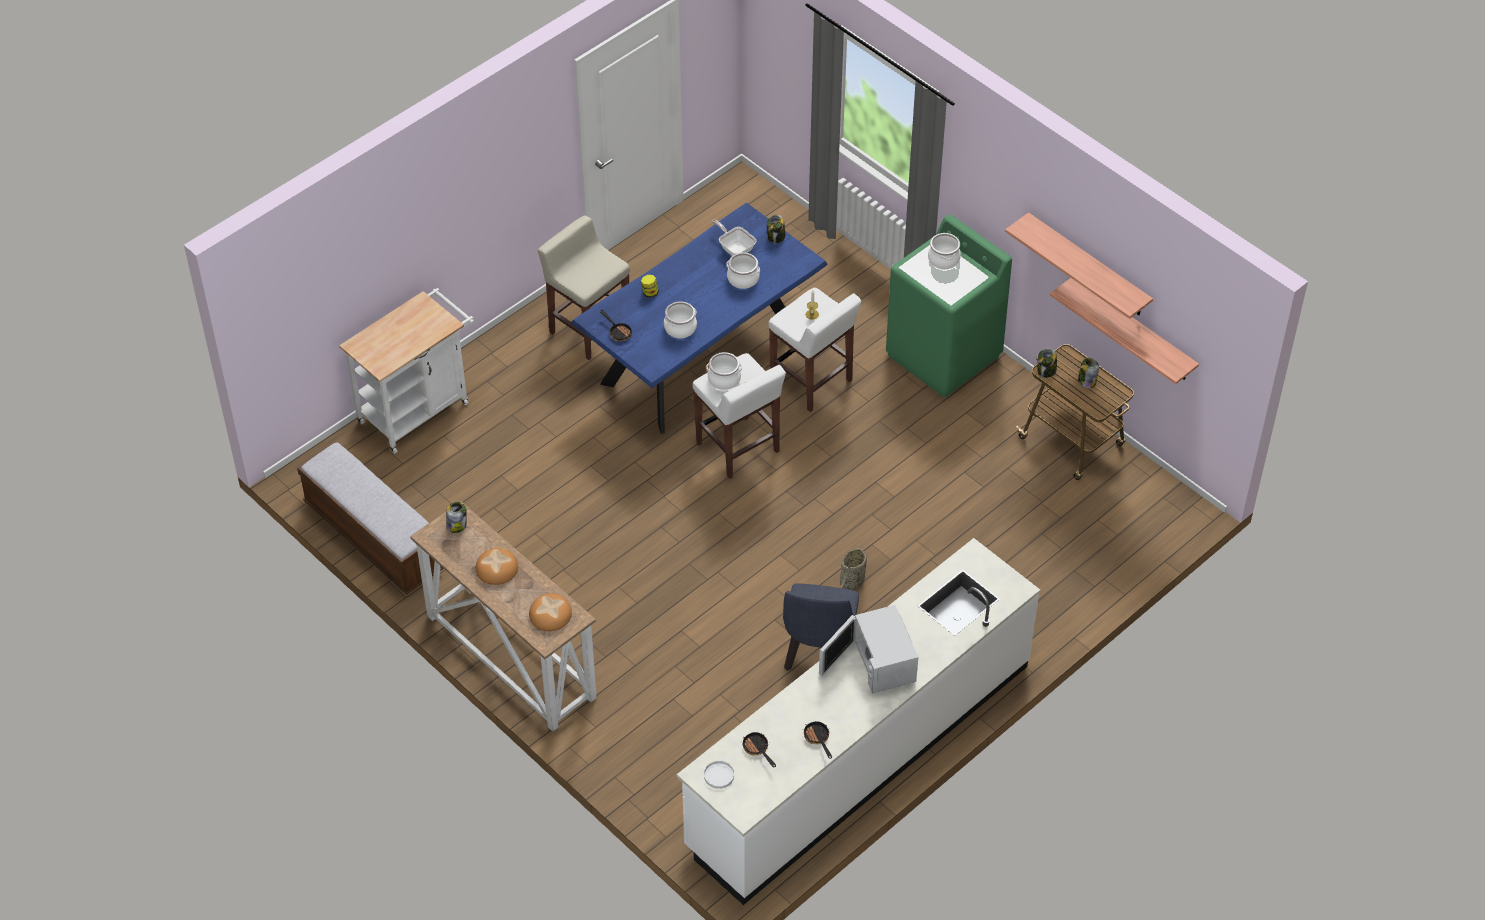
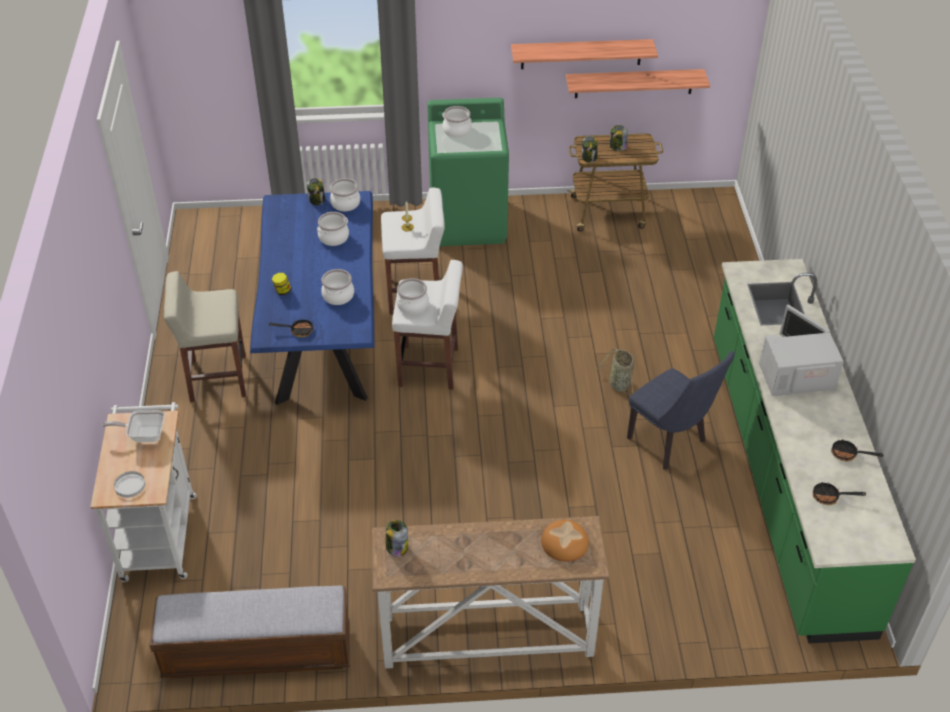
camera: 50 degrees left, 5 degrees down
(497, 569) = (476, 549): bread -> none
(719, 776) = (840, 538): white plate -> white plate (130, 485)
(735, 248) = (299, 224): frying pan -> frying pan (144, 435)
(791, 257) = (345, 203): none -> cooking pot
(858, 755) = (785, 478): white counter -> green counter
(879, 661) = (797, 375): white microwave -> white microwave turned 150 degrees clockwise

